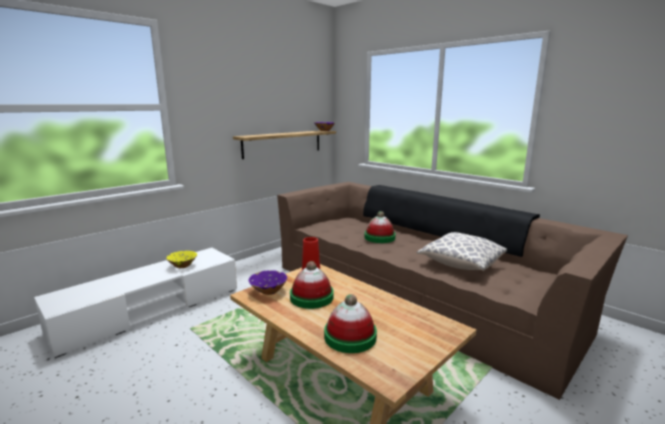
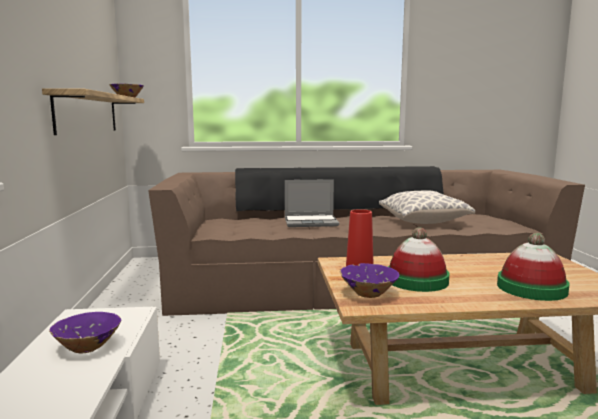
camera: 50 degrees left, 5 degrees down
(183, 266) = (87, 347): yellow bowl -> purple bowl
(379, 237) = (311, 222): hat -> laptop

